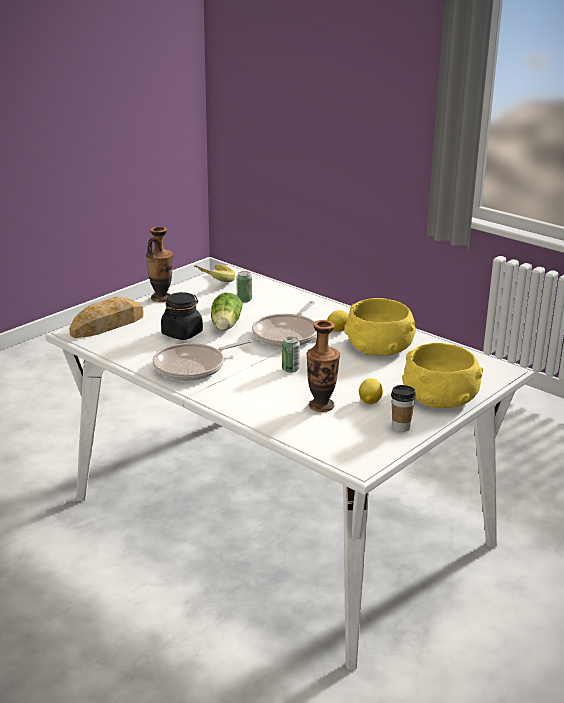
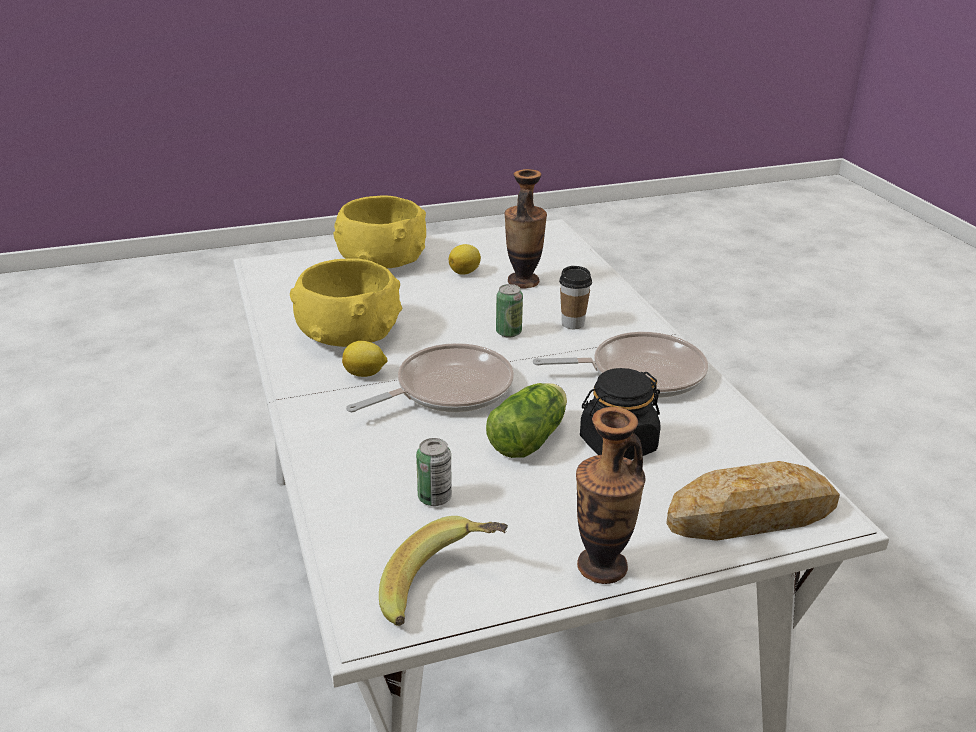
camera: 150 degrees left, 5 degrees up
(401, 427) = (469, 244): cup -> cup (572, 324)

